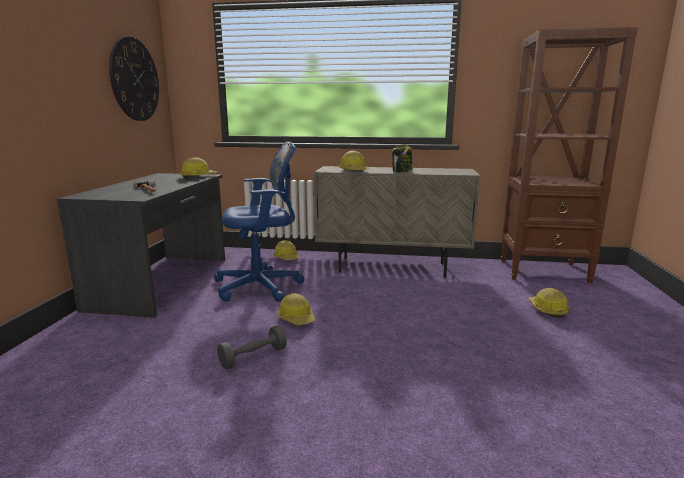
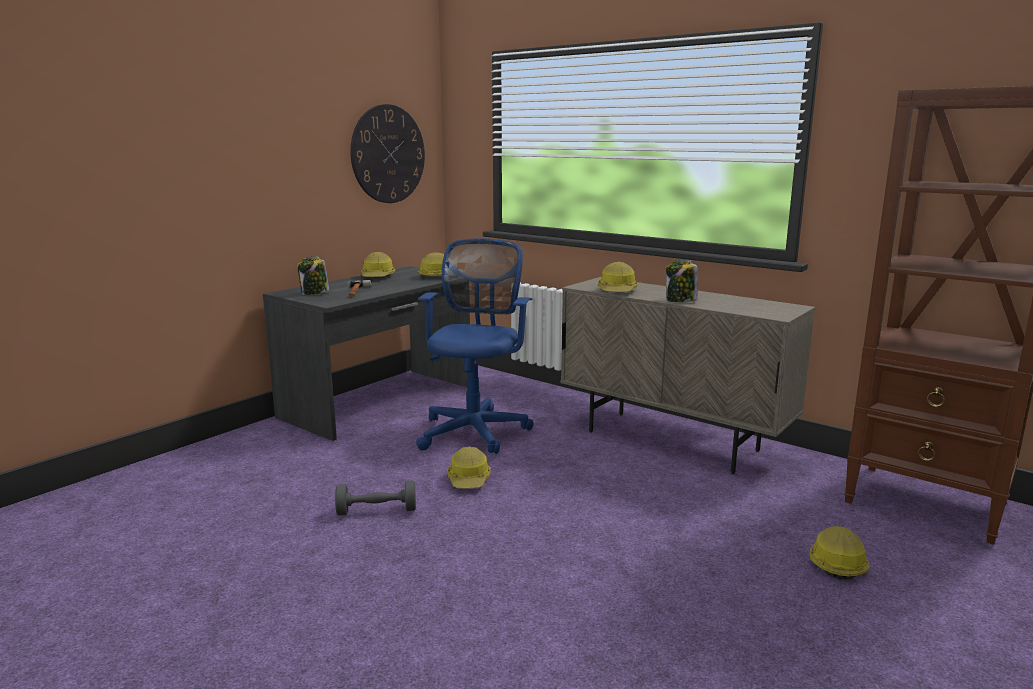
camera: 30 degrees right, 0 degrees up
(111, 193) = (314, 293): none -> jar
(262, 286) = (475, 430): blue office chair -> blue office chair turned 90 degrees counterclockwise
(287, 257) = (547, 397): hard hat -> hard hat (378, 277)

